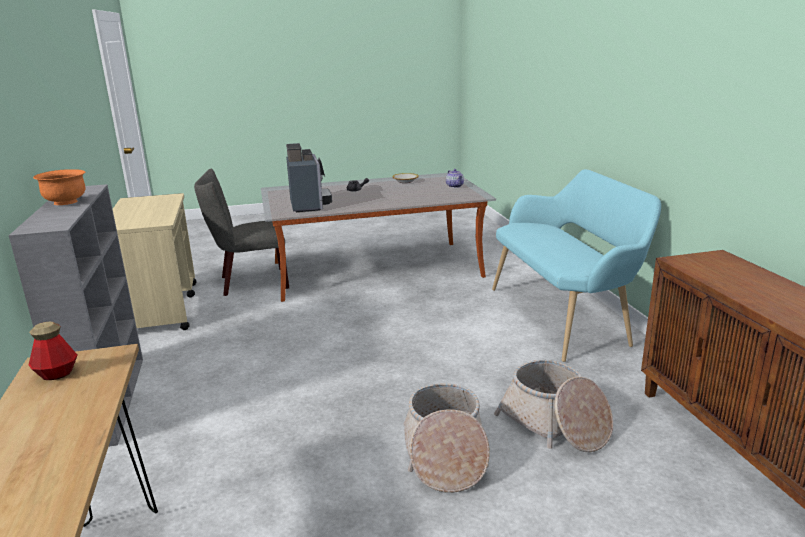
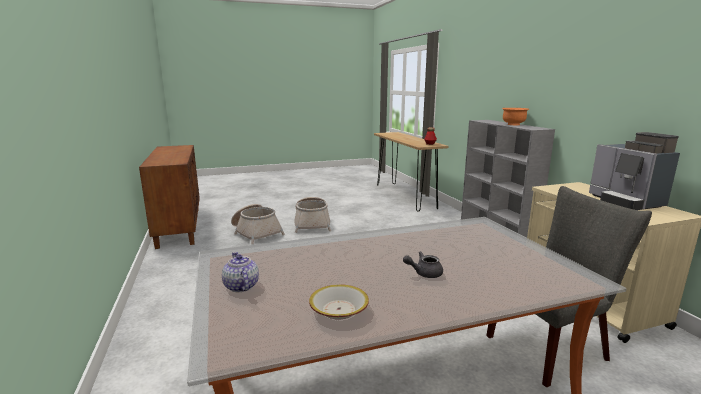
camera: 175 degrees right, 5 degrees down
(309, 204) = (463, 237): coffee machine -> coffee machine (625, 202)
(564, 316) = (182, 297): turquoise bench -> none

